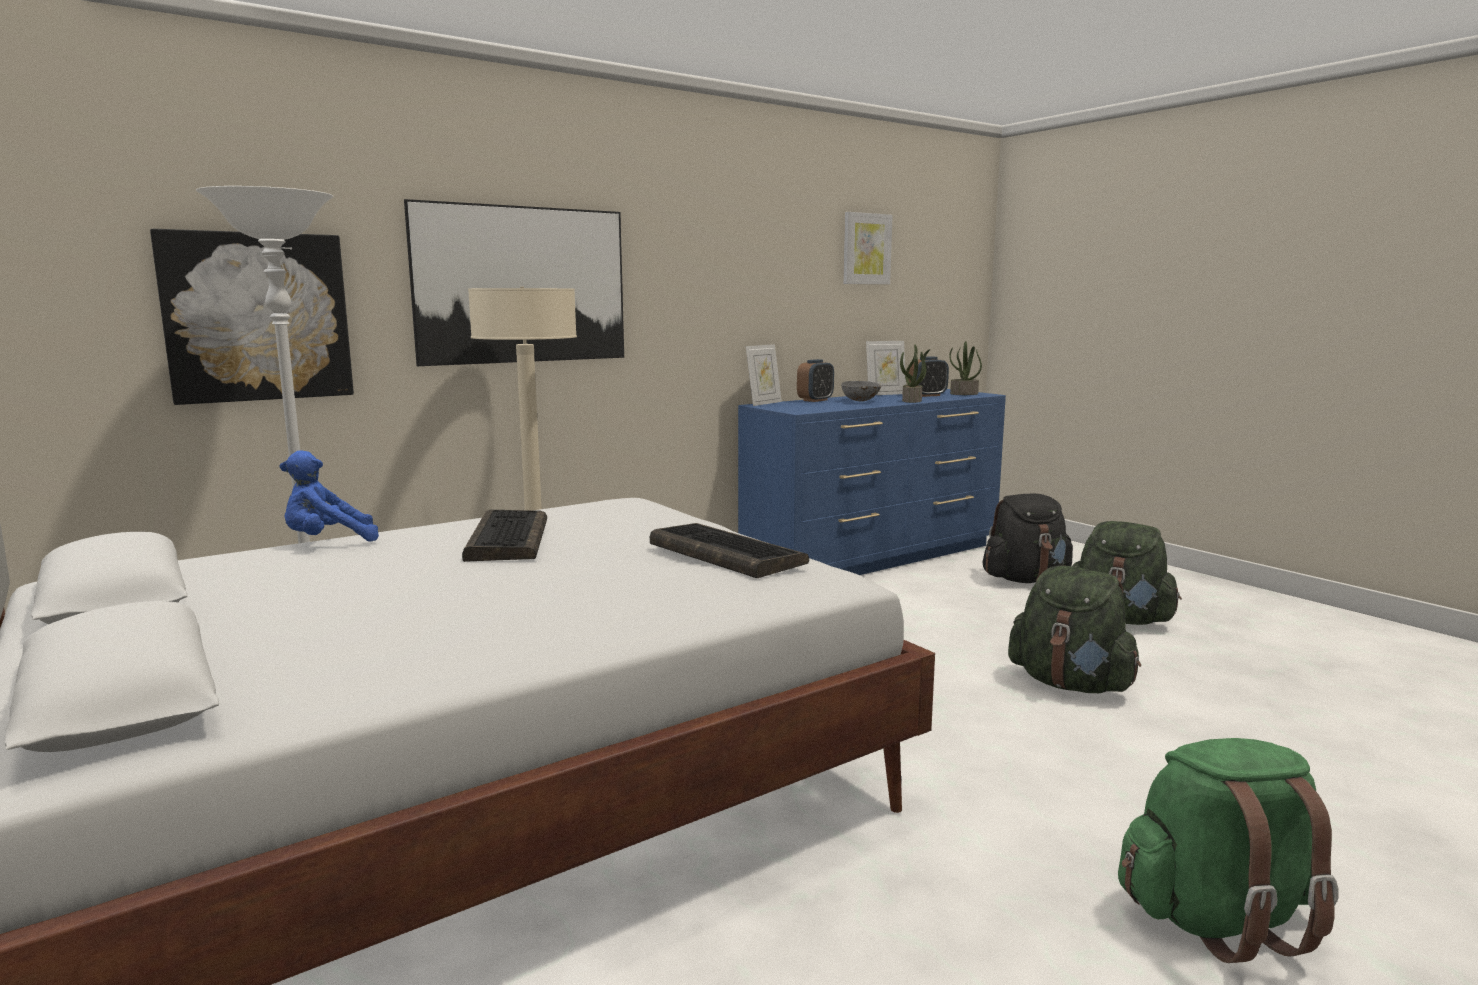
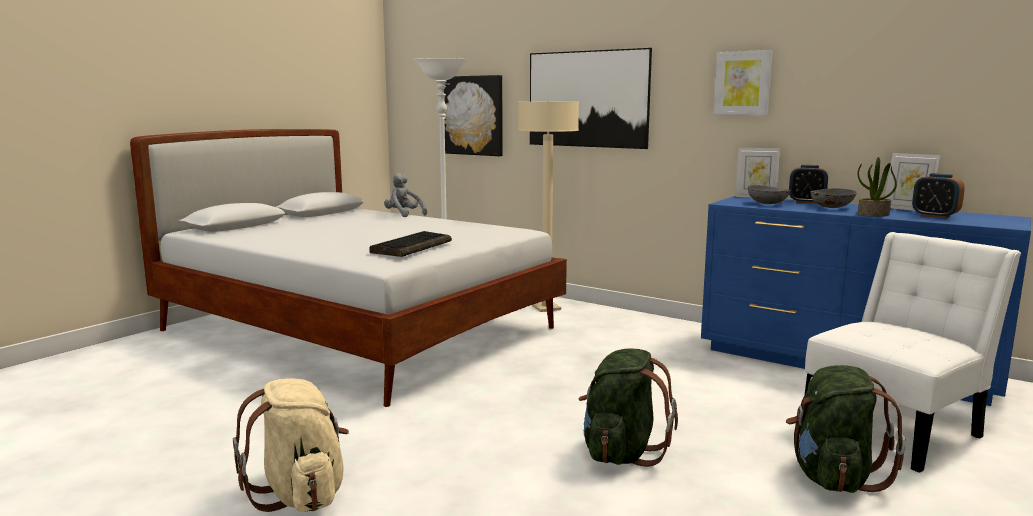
camera: 70 degrees right, 0 degrees up
(328, 542) = (403, 215): blue plush toy -> grey plush toy
(507, 538) = (420, 226): keyboard -> none
(817, 406) = (768, 204): none -> grey bowl
(866, 249) = (914, 58): picture -> picture (742, 83)
(964, 394) = (987, 222): potted plant -> none
(1025, 579) = (896, 429): black backpack -> white chair
(1218, 919) = (300, 494): green backpack -> beige backpack

